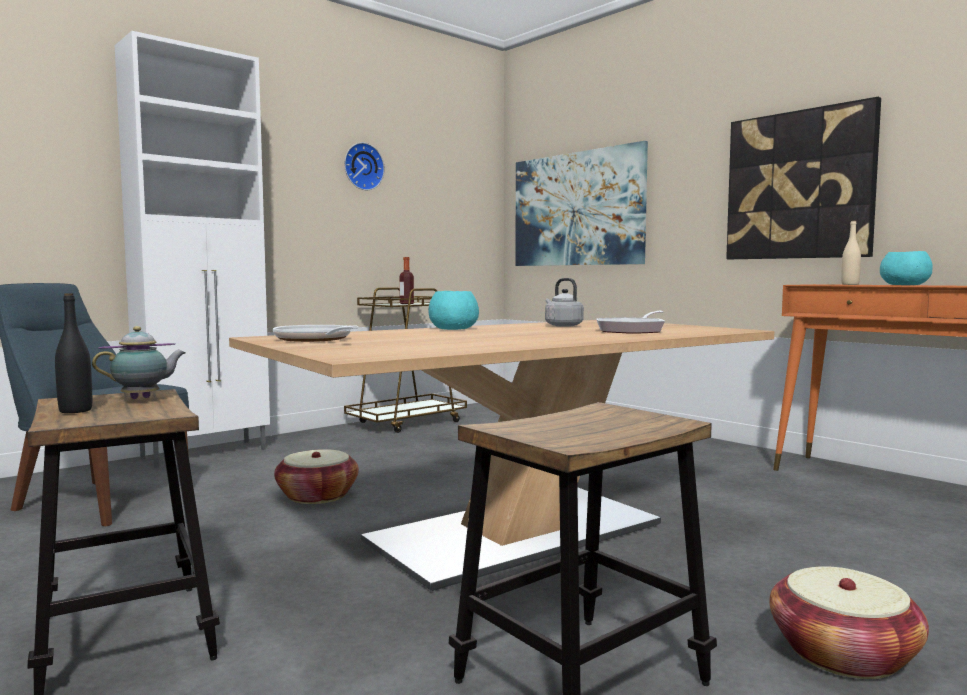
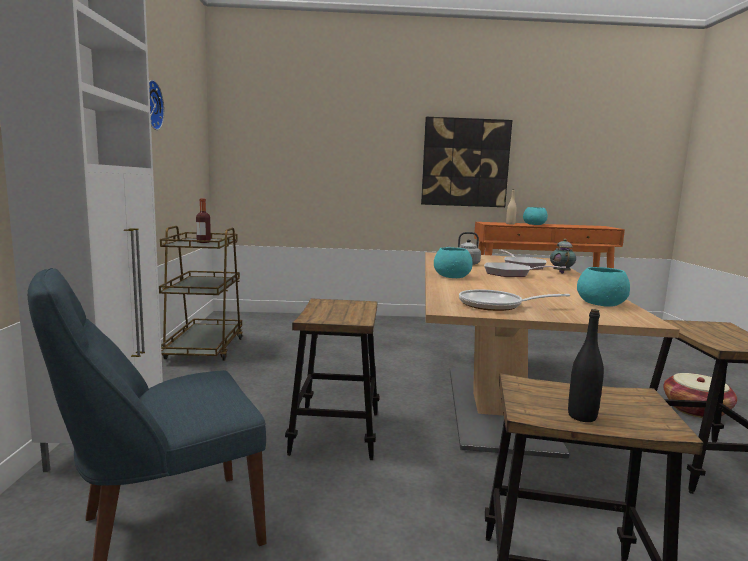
camera: 50 degrees left, 5 degrees up
(143, 398) = (543, 388): teapot -> teapot (561, 272)
(317, 496) = (336, 433): basket -> stool
(424, 349) = (602, 304): none -> turquoise bowl
(545, 332) = (511, 274): none -> frying pan
(577, 209) = (293, 158): picture -> none

